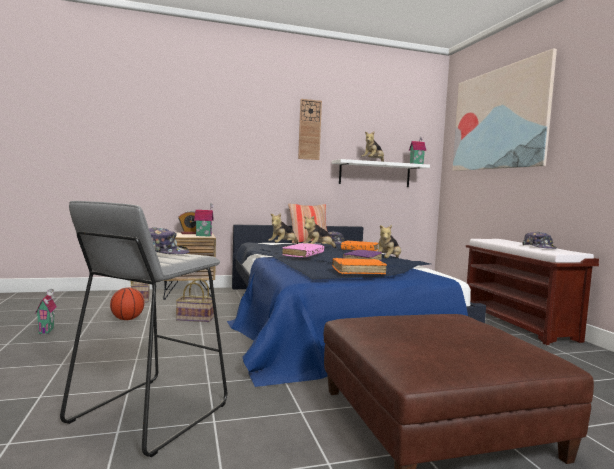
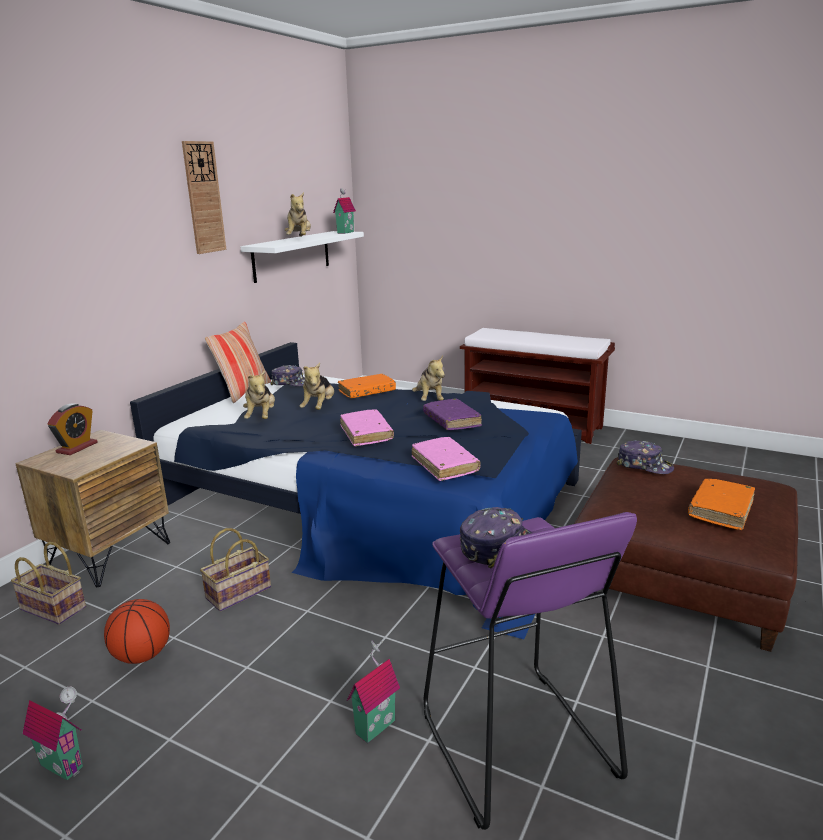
camera: 45 degrees left, 15 degrees up
(148, 413) = (515, 745): grey stool -> purple stool
(204, 235) = (122, 444): toy house -> toy house (374, 725)
(303, 270) = (444, 465): none -> pink book
(358, 272) = (496, 442): orange book -> orange book (720, 510)
(498, 119) = (459, 169): picture -> none
(539, 247) = (555, 338): cap -> cap (644, 466)

